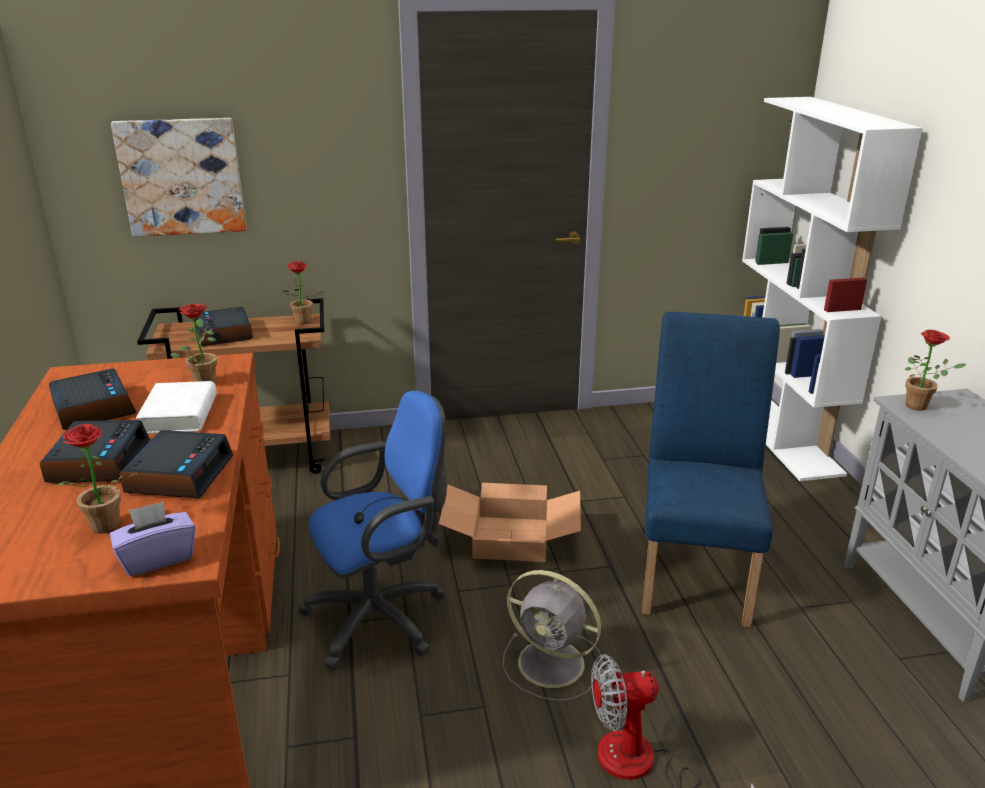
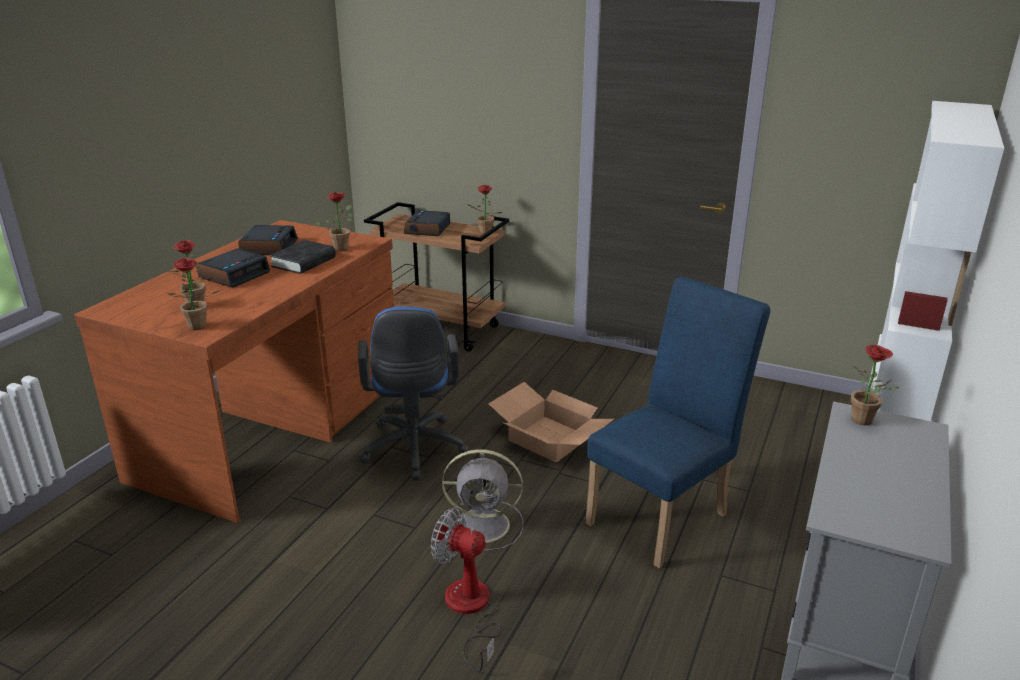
camera: 35 degrees right, 0 degrees up
(157, 558) = (196, 328): purple tissue box -> potted plant
(179, 474) = (260, 292): alarm clock -> none
(180, 414) = (304, 262): white book -> black book
(182, 177) = (426, 109): picture -> none
(383, 616) = (413, 452): blue office chair -> blue office chair turned 75 degrees clockwise
(554, 664) = (485, 525): grey fan -> grey fan turned 60 degrees counterclockwise

